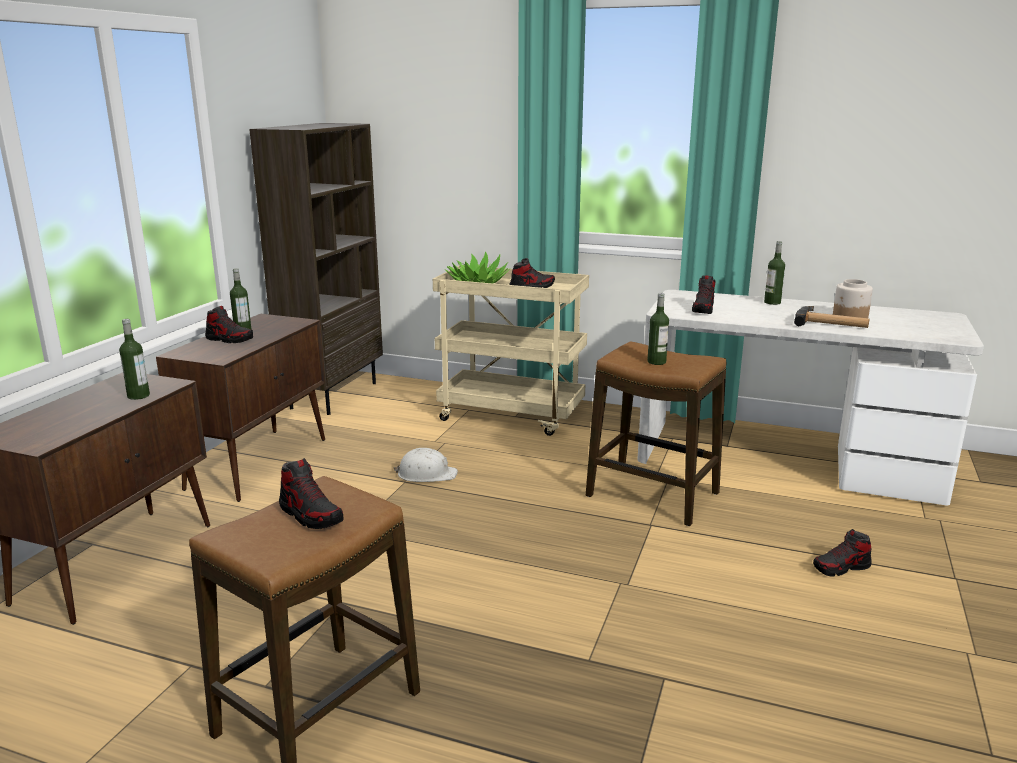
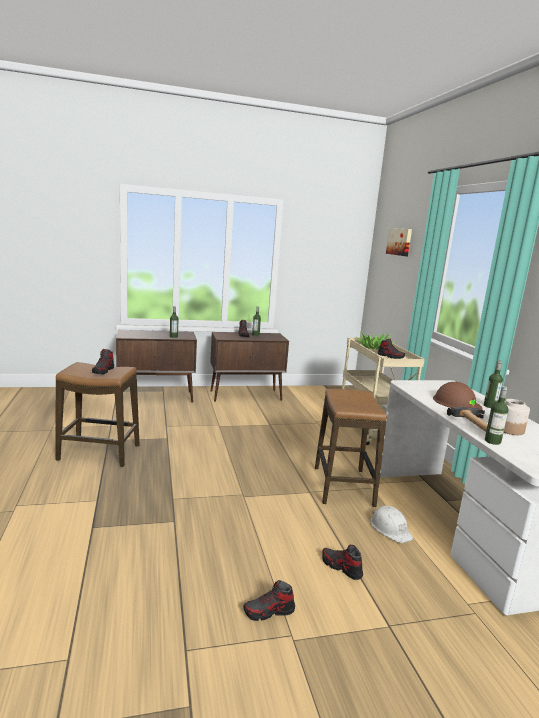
camera: 55 degrees right, 5 degrees down
(333, 395) = (324, 390): brown bookcase -> none
(423, 93) = (400, 242): none -> picture
(426, 474) = (282, 427): white hard hat -> white hard hat (390, 529)
(656, 362) = (348, 400): bottle -> bottle (492, 441)
(703, 309) = (430, 390): shoe -> shoe (269, 611)
(754, 311) = (456, 403): none -> brown hard hat

